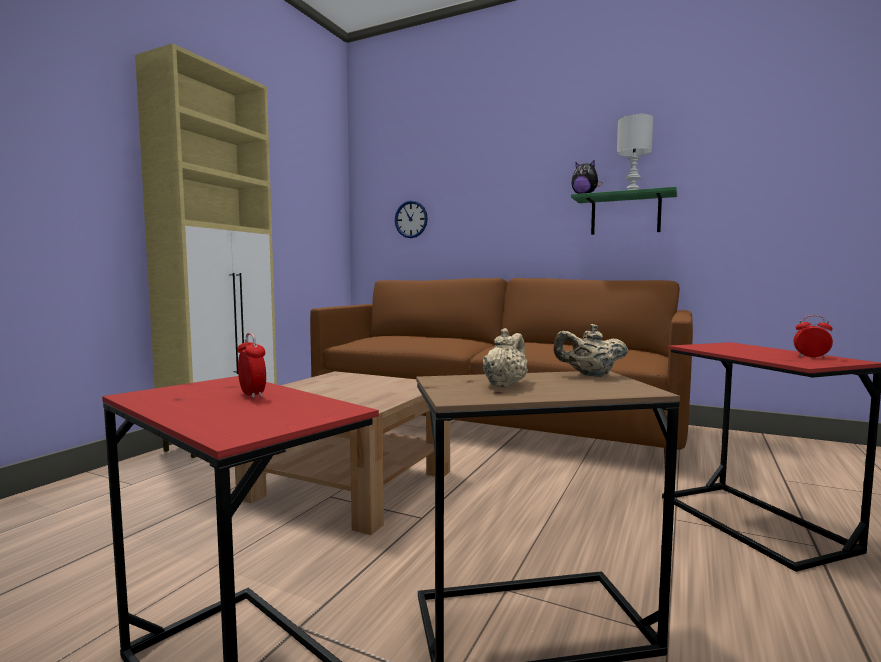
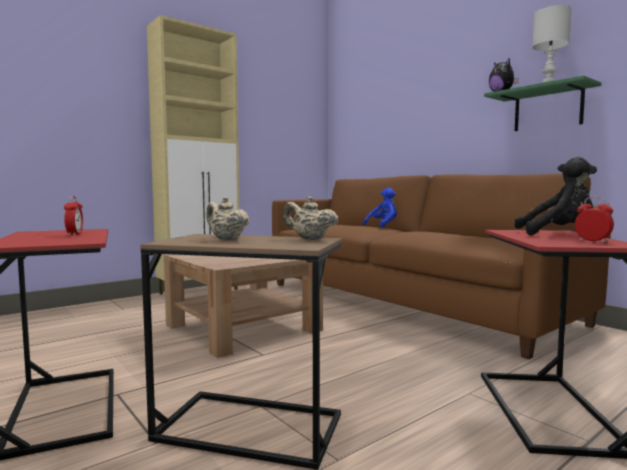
camera: 25 degrees right, 0 degrees up
(411, 219) = (369, 127): wall clock -> none
(459, 336) = (383, 226): none -> blue plush toy
(505, 385) = (226, 239): beige teapot -> beige teapot turned 105 degrees counterclockwise
(746, 348) = (558, 233): none -> black plush toy

